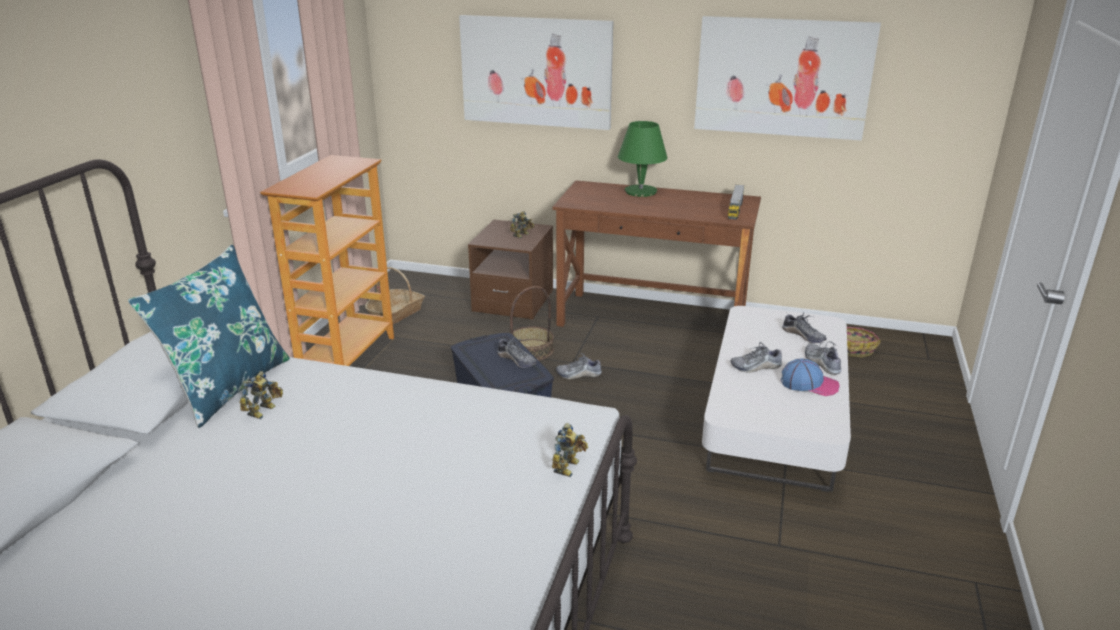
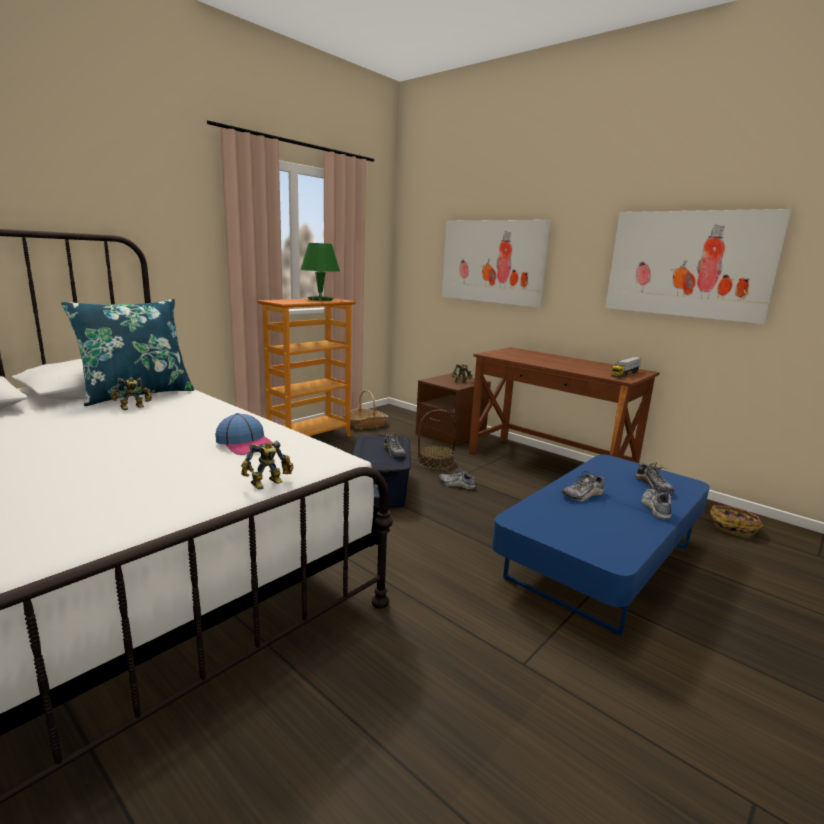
camera: 25 degrees right, 10 degrees down
(641, 191) = (554, 357): green table lamp -> green table lamp (320, 299)
(756, 367) = (583, 495): shoe -> shoe turned 45 degrees counterclockwise
(774, 425) = (601, 562): white coffee table -> blue coffee table
(809, 384) = (627, 520): cap -> cap (245, 444)

